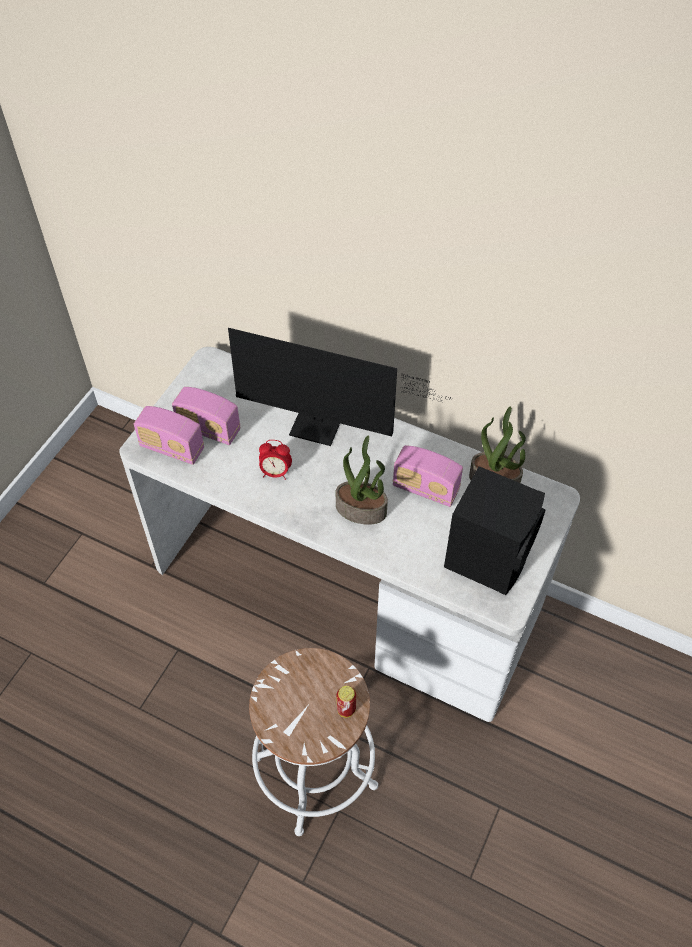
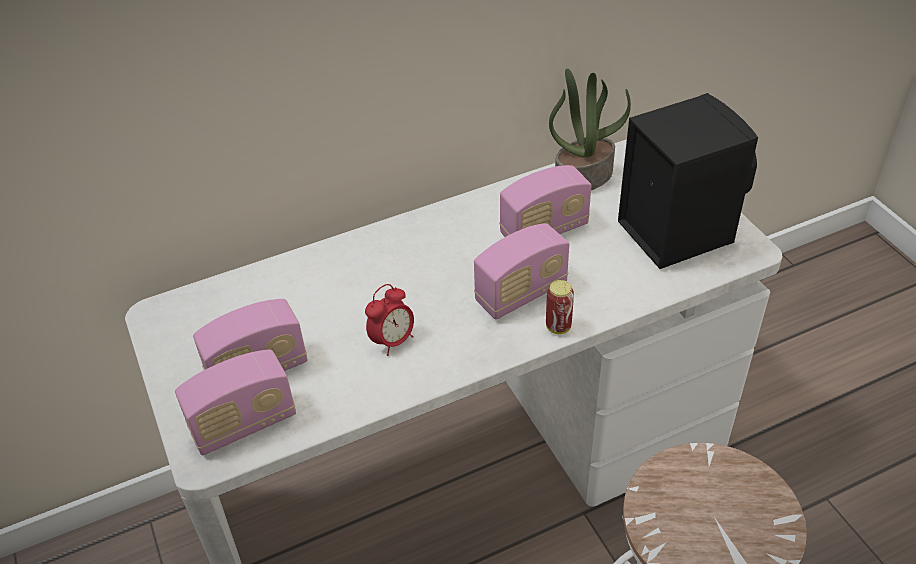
camera: 50 degrees left, 10 degrees down
(324, 428) = (376, 266): monitor -> none
(346, 709) = (747, 483): can -> can (558, 327)
(362, 509) = (521, 293): potted plant -> radio

